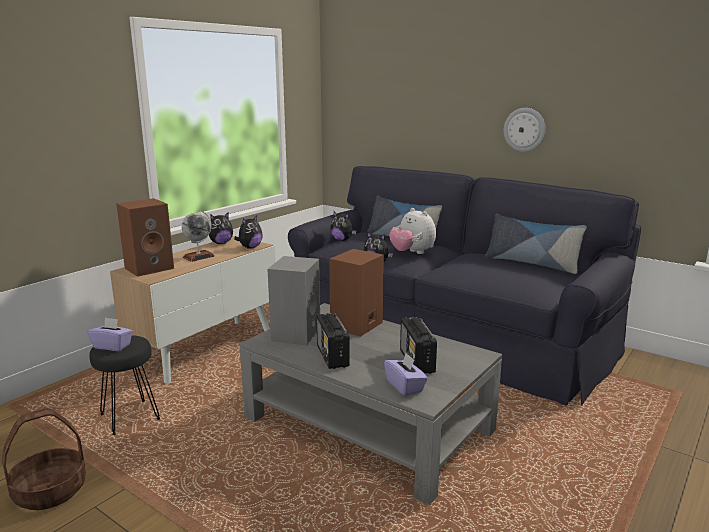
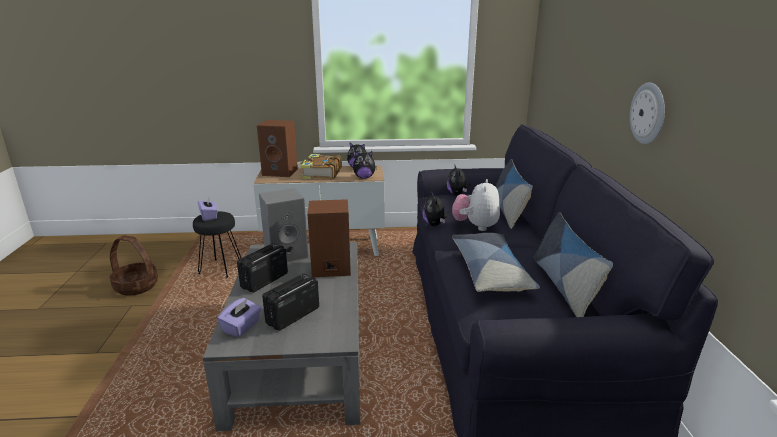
camera: 50 degrees right, 5 degrees up
(199, 257) = (321, 174): globe -> book
(488, 270) = (490, 271): none -> pillow

